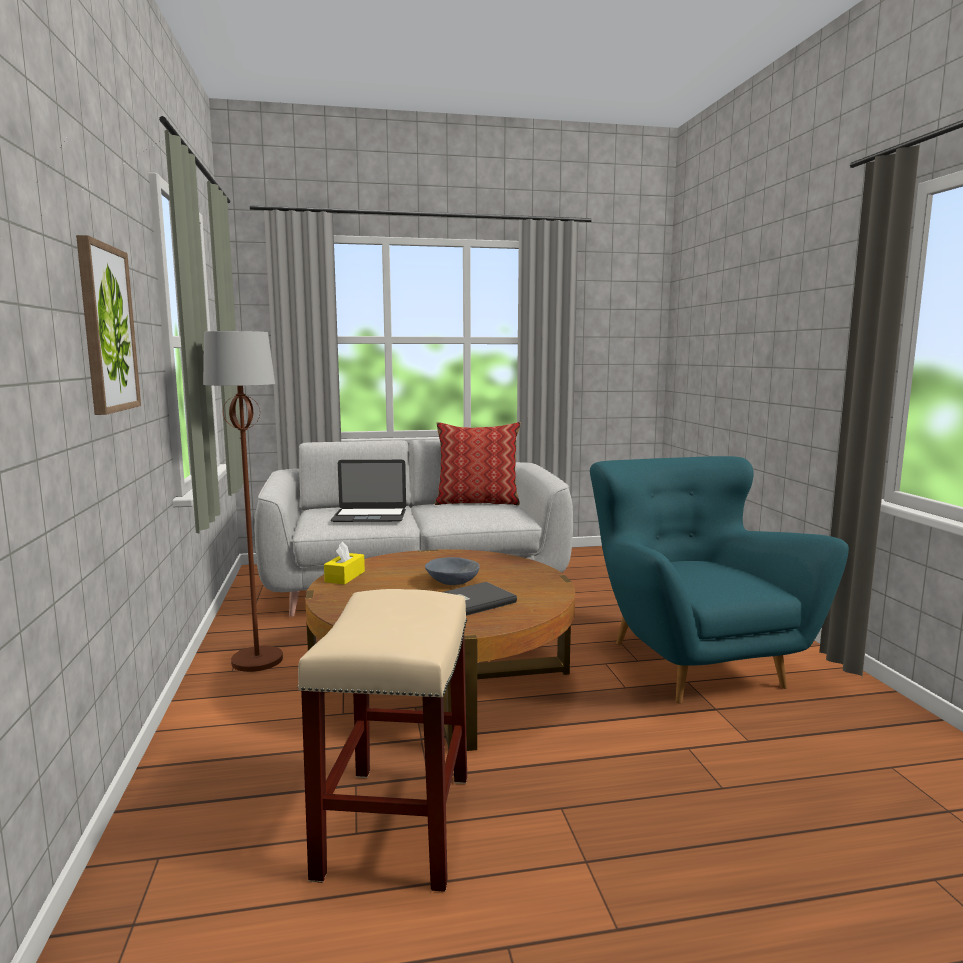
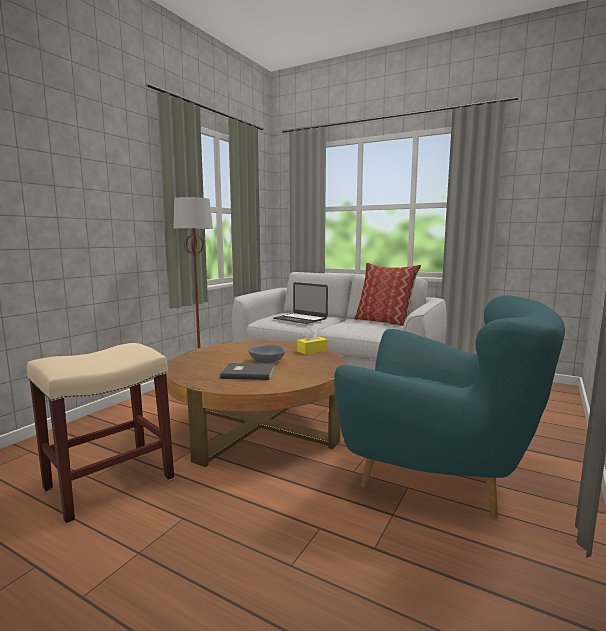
camera: 40 degrees right, 0 degrees up
(106, 329) = (82, 194): picture -> none
(345, 577) = (226, 346): yellow tissue box -> yellow tissue box (312, 351)
(691, 662) = (438, 475): turquoise armchair -> turquoise armchair turned 90 degrees clockwise

